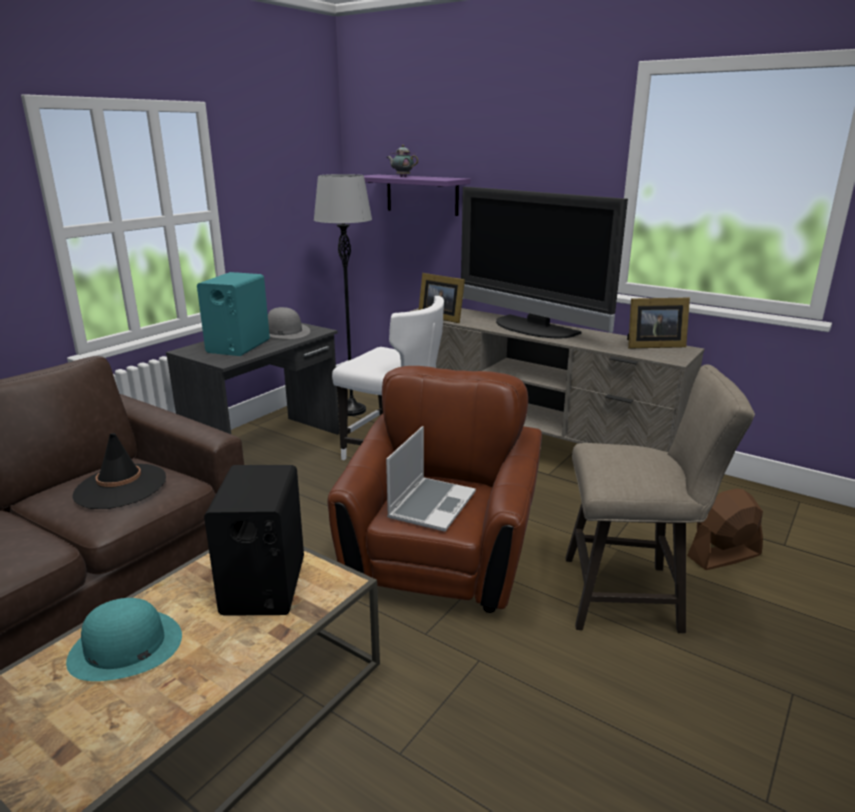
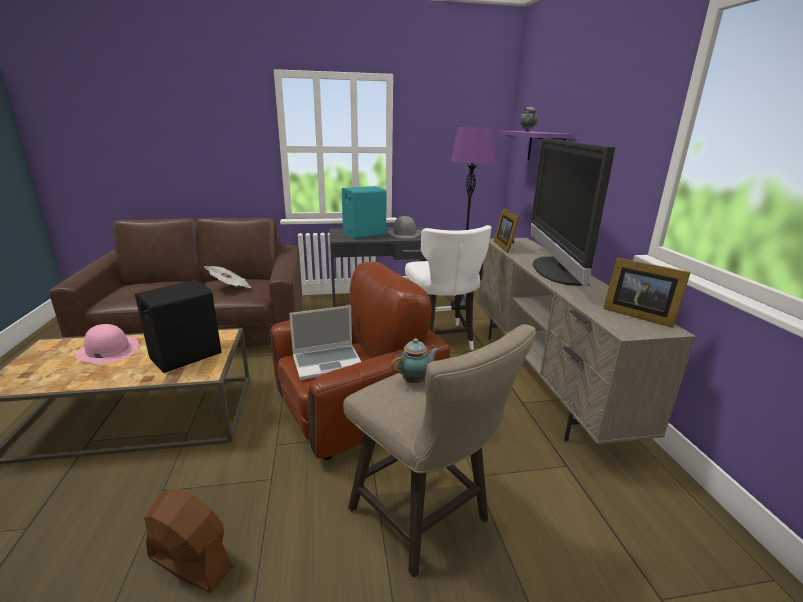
camera: 45 degrees right, 0 degrees up
(120, 487) = (230, 287): black hat -> newspaper
(125, 647) = (108, 350): turquoise hat -> pink hat
(352, 410) = (461, 305): grey floor lamp -> purple floor lamp
(618, 457) = (415, 381): none -> teapot
(723, 556) = (566, 555): brown fan -> brown fan (190, 562)

